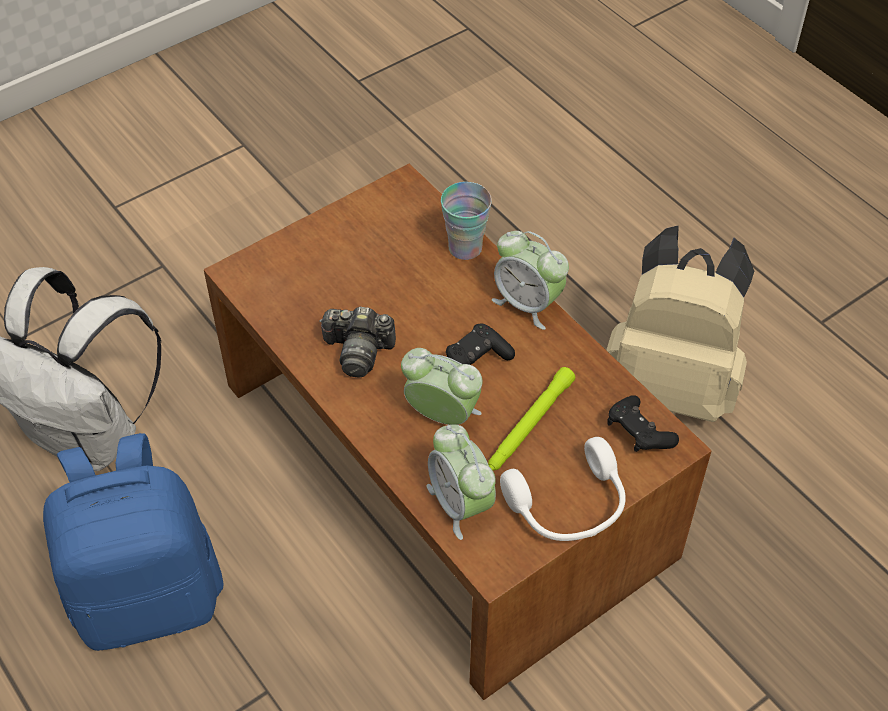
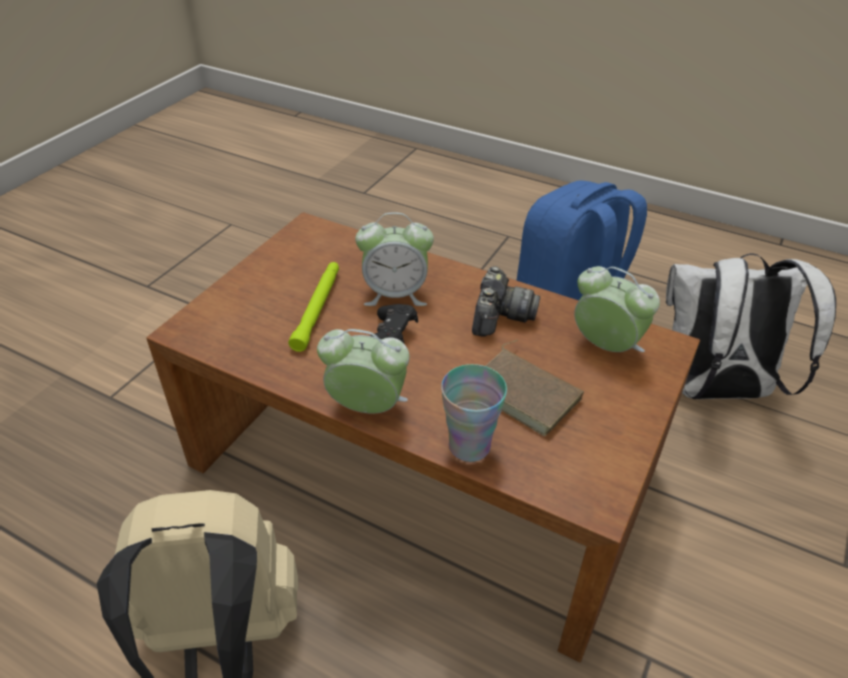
camera: 155 degrees right, 10 degrees down
(358, 351) = (500, 317): camera -> camera turned 120 degrees clockwise
(392, 272) = (526, 393): none -> brown book
(460, 504) = (348, 249): alarm clock -> alarm clock (605, 346)
(569, 506) = (264, 268): white headphones -> none
(638, 434) = (217, 329): black game controller -> none

